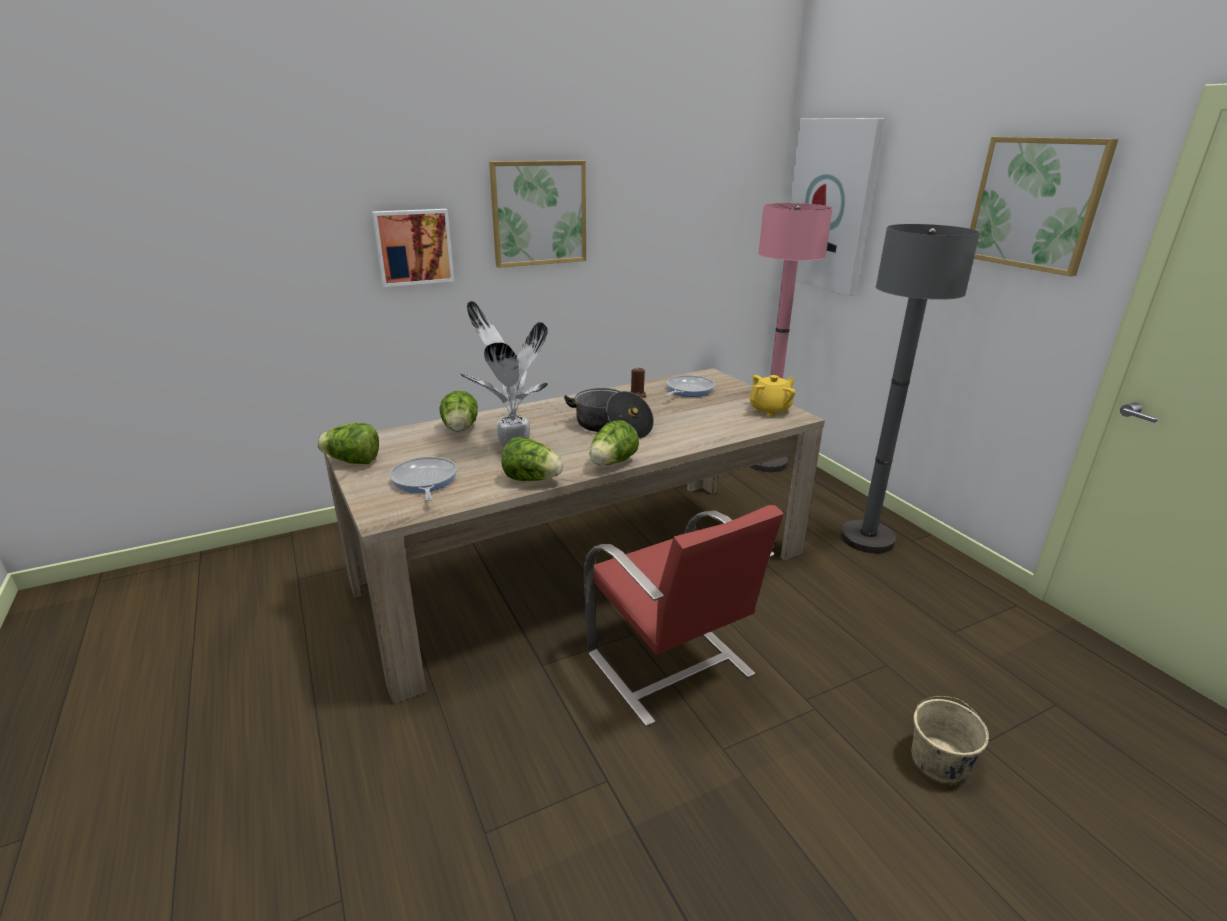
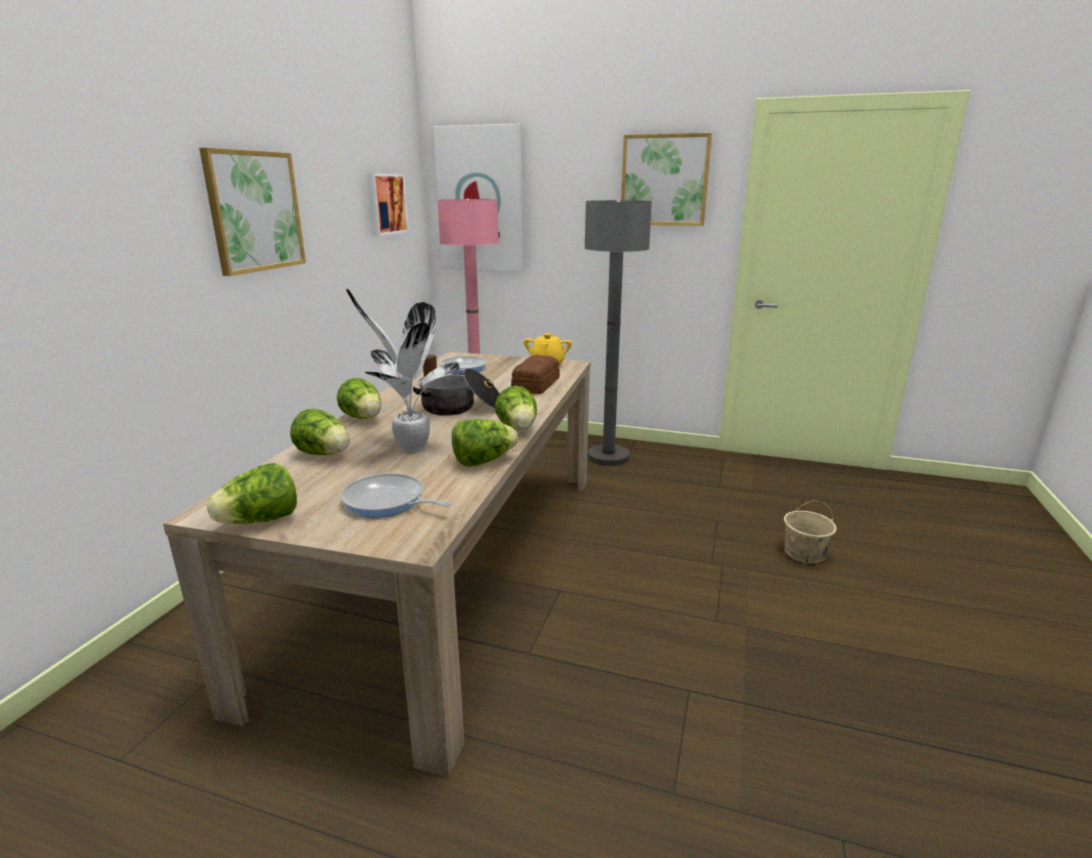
camera: 45 degrees left, 5 degrees down
(413, 247) = (130, 256): picture -> picture (385, 204)
(533, 410) = (364, 418): none -> lettuce
(670, 666) = (615, 594): red chair -> none
(713, 427) = (534, 385): none -> bread

